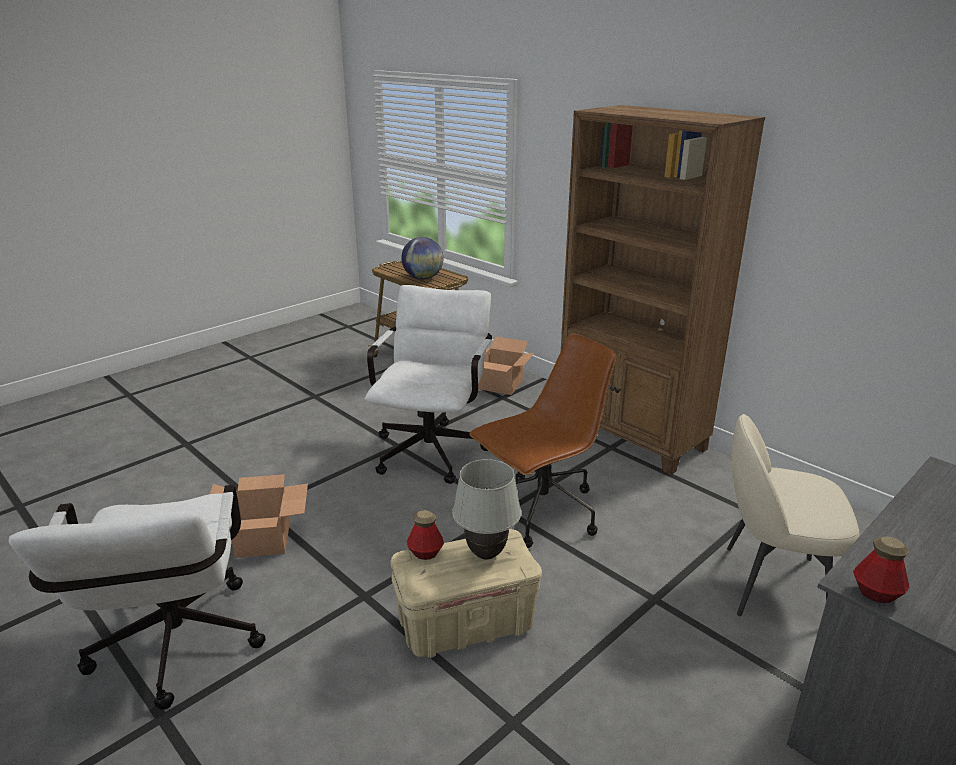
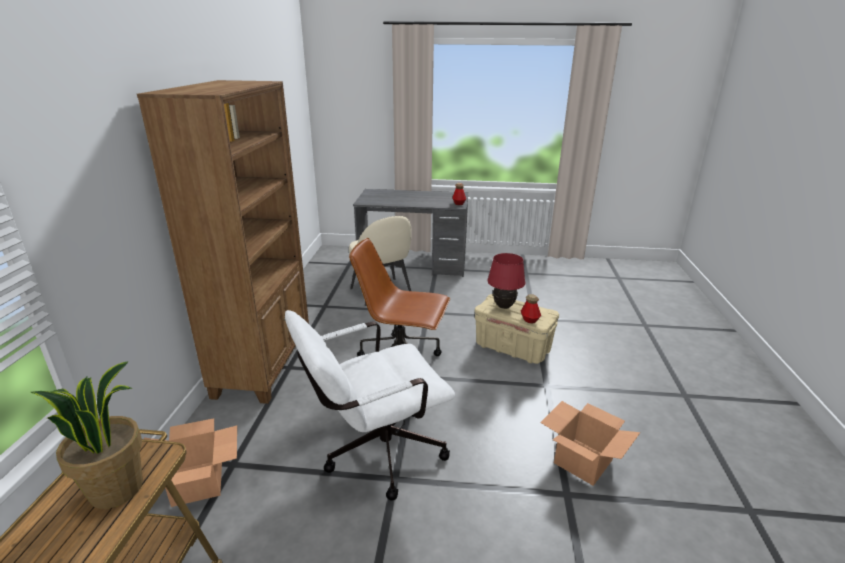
camera: 130 degrees left, 0 degrees up
(175, 652) = (673, 421): white office chair -> none
(423, 278) = (117, 488): globe -> potted plant
(486, 554) = (503, 306): white table lamp -> red table lamp

